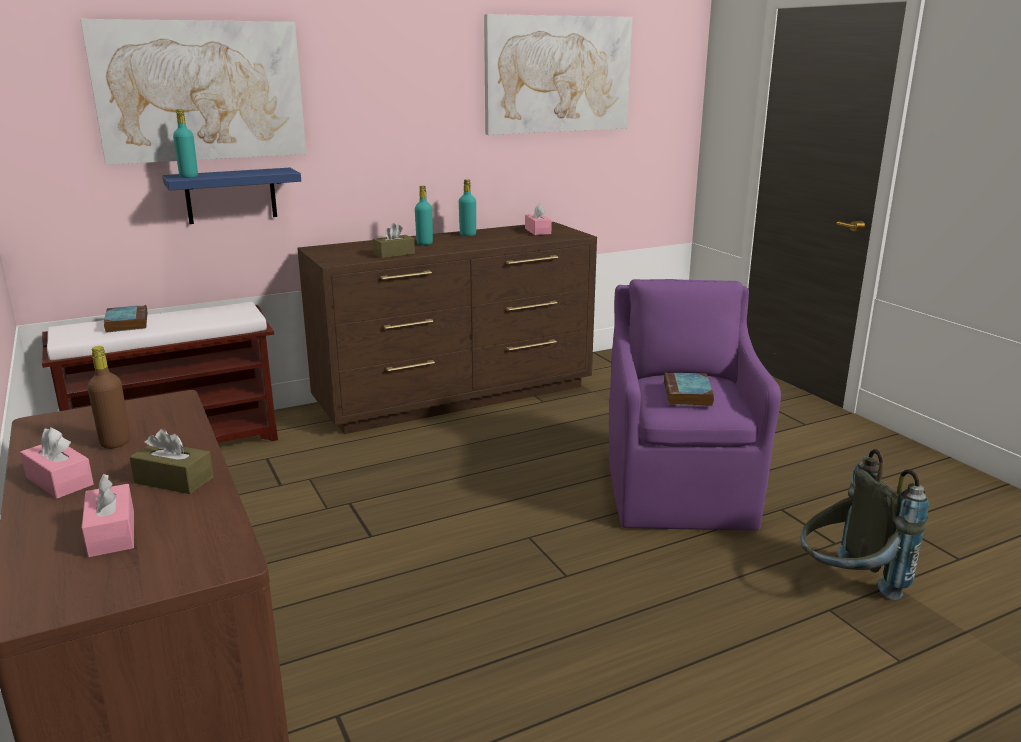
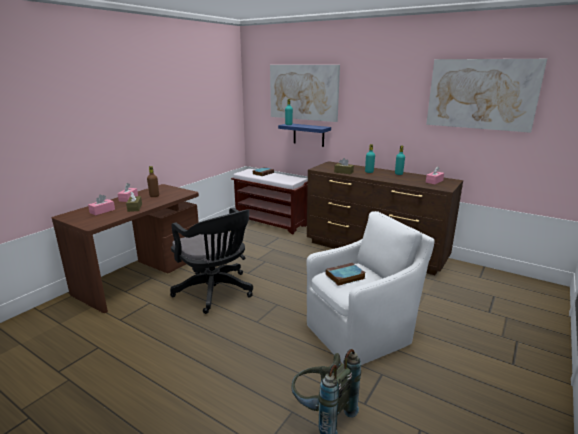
camera: 60 degrees right, 0 degrees up
(404, 597) = (216, 292): none -> black office chair
(679, 491) = (361, 333): purple armchair -> white armchair

